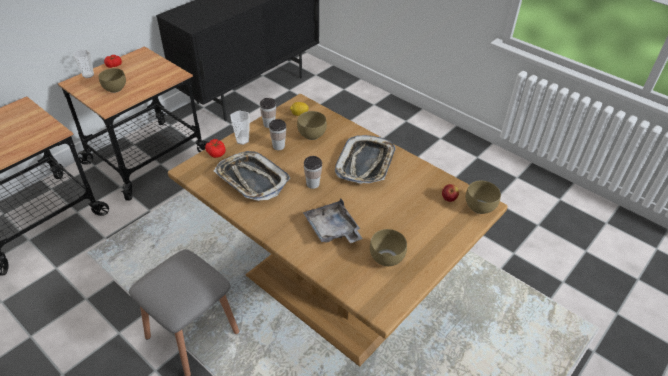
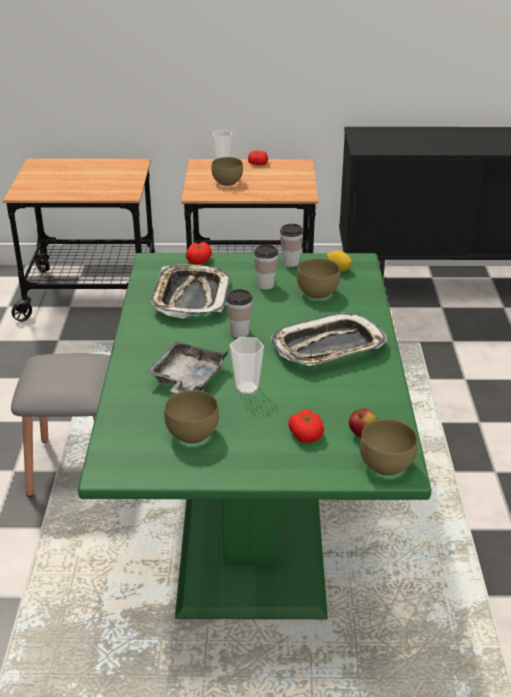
camera: 50 degrees right, 10 degrees down
(242, 140) = (240, 263): cup -> cup (247, 388)
(330, 289) = (255, 527): brown dining table -> green dining table
(429, 217) = (306, 434): none -> tomato

